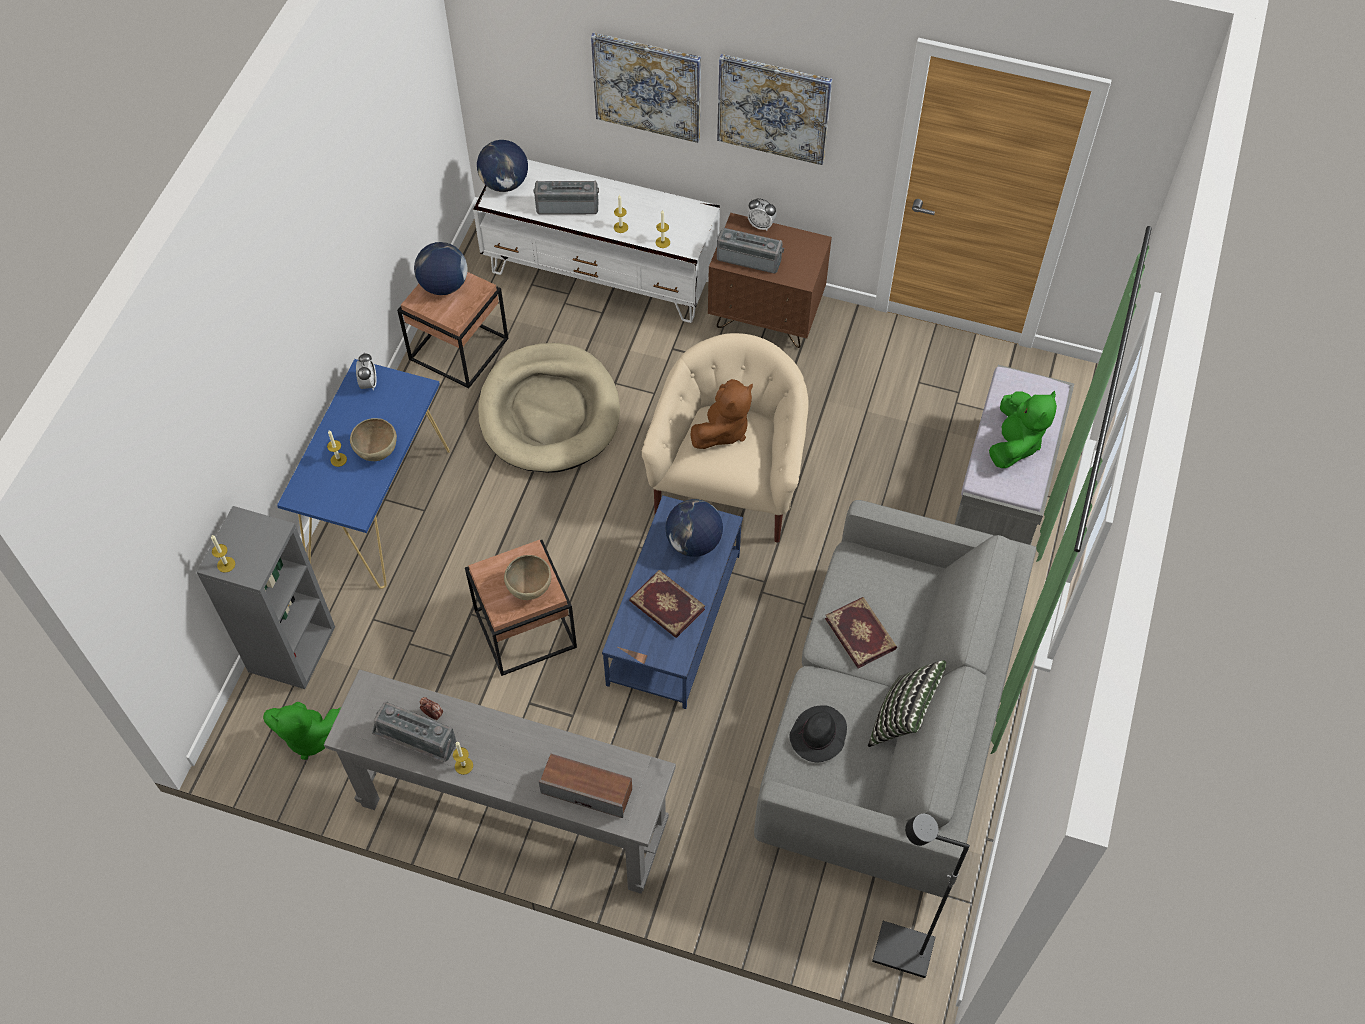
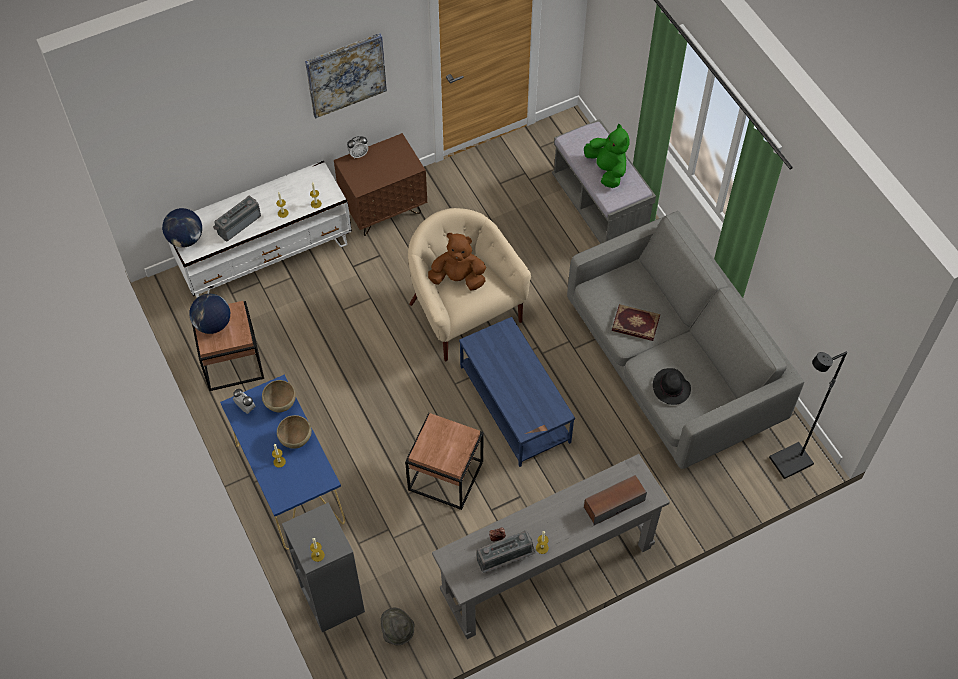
camera: 45 degrees left, 0 degrees up
(310, 736) = (397, 631): green plush toy -> grey hat
(530, 588) = (454, 441): brown bowl -> brown bowl (281, 404)
(549, 412) = (325, 354): beige dog bed -> none
(647, 86) = (258, 112): picture -> none
(666, 606) = (526, 392): book -> none
(694, 542) = (502, 349): globe -> none
(723, 430) = (458, 278): brown plush toy -> brown plush toy turned 75 degrees counterclockwise
(749, 258) = (372, 176): radio -> none
(903, 719) = (699, 346): pillow -> none

